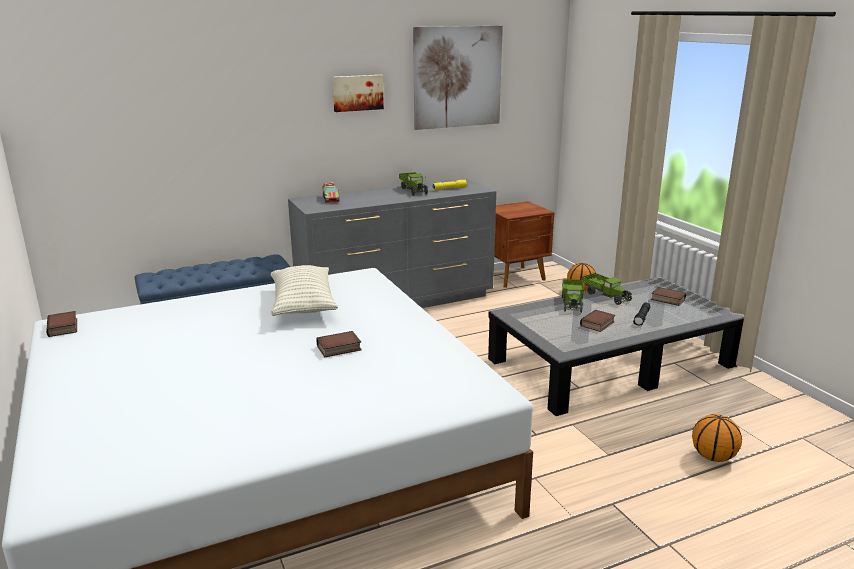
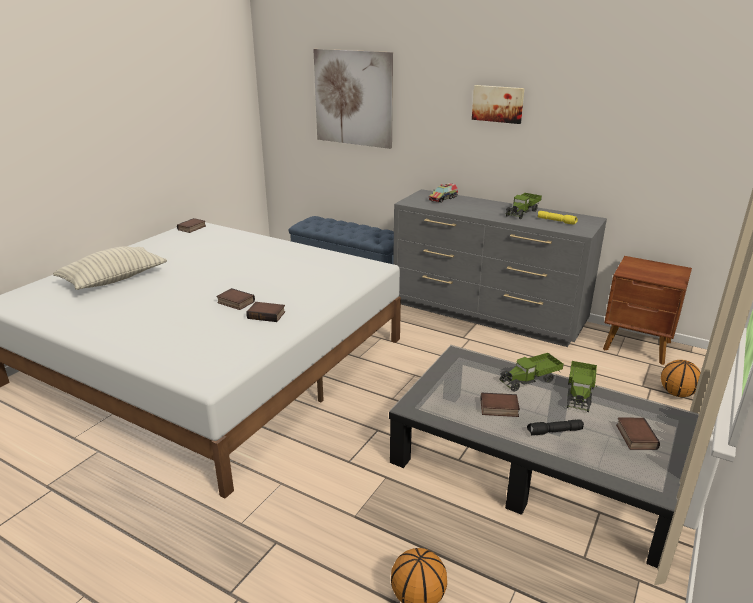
camera: 55 degrees right, 5 degrees up
(303, 304) = (294, 268): pillow -> pillow (114, 279)
(393, 340) = (267, 315): none -> book
(457, 77) = (616, 101): picture -> picture (353, 98)

